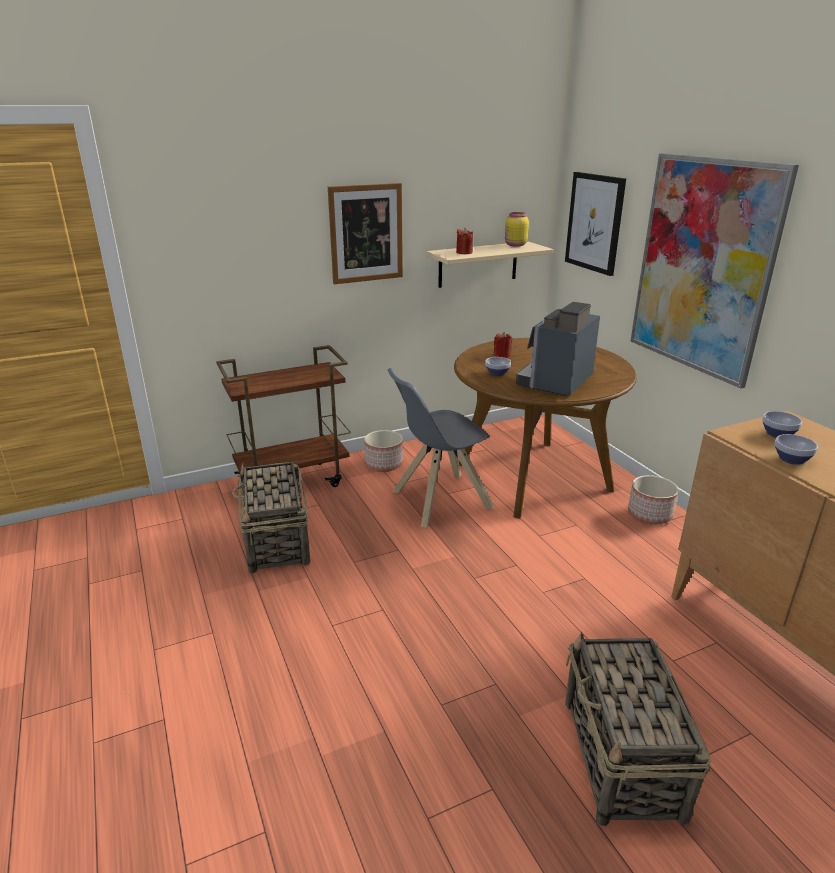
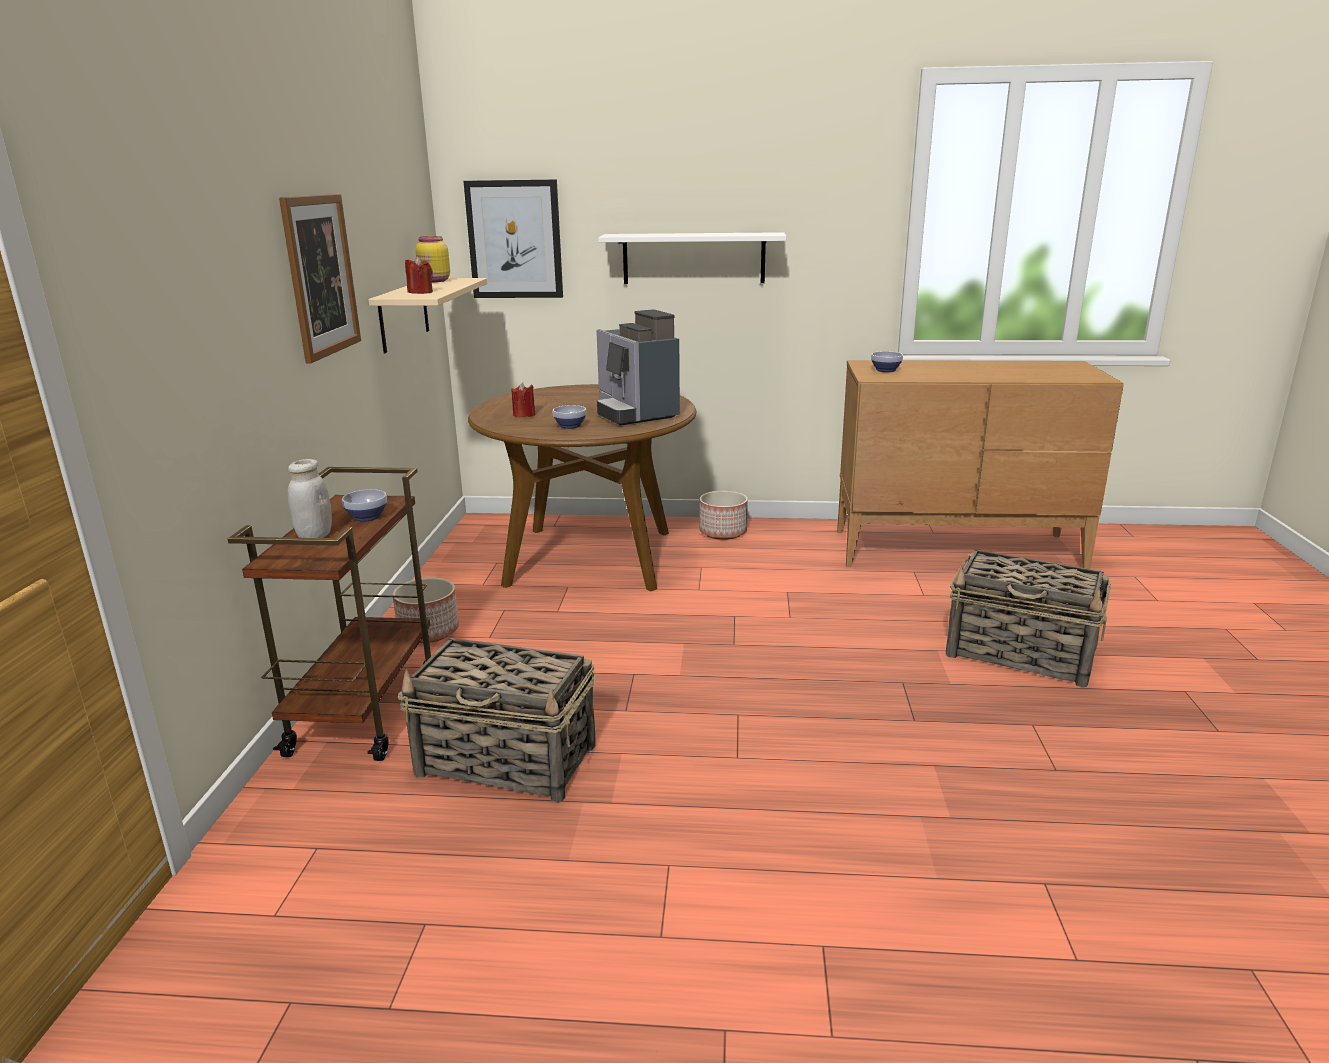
camera: 60 degrees left, 5 degrees down
(269, 377) = (314, 536): none -> white jar
(439, 500) = (564, 620): grey chair -> none
(703, 267) = (693, 258): picture -> white shelf
(792, 459) = (929, 376): bowl -> bowl (367, 516)

